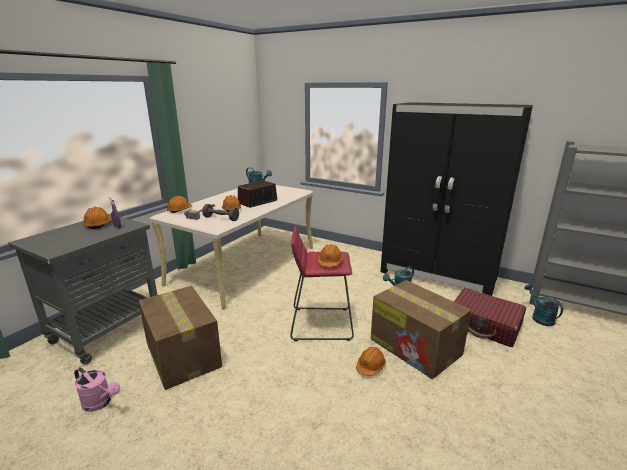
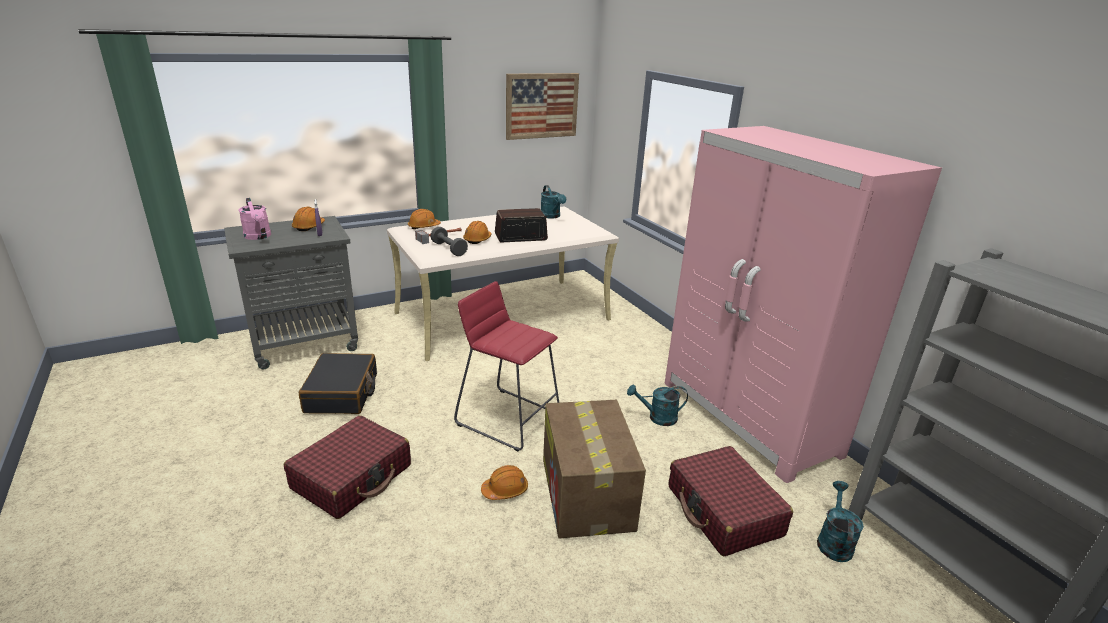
camera: 30 degrees right, 5 degrees up
(100, 403) = (242, 409): pink watering can -> pink watering can (258, 237)
(182, 354) = (342, 393): cardboard box -> black suitcase
(231, 114) = (542, 106): none -> picture
(260, 408) = (352, 477): none -> red suitcase
(330, 262) = (512, 341): orange hard hat -> none
(438, 275) = (747, 418): black cabinet -> pink cabinet

